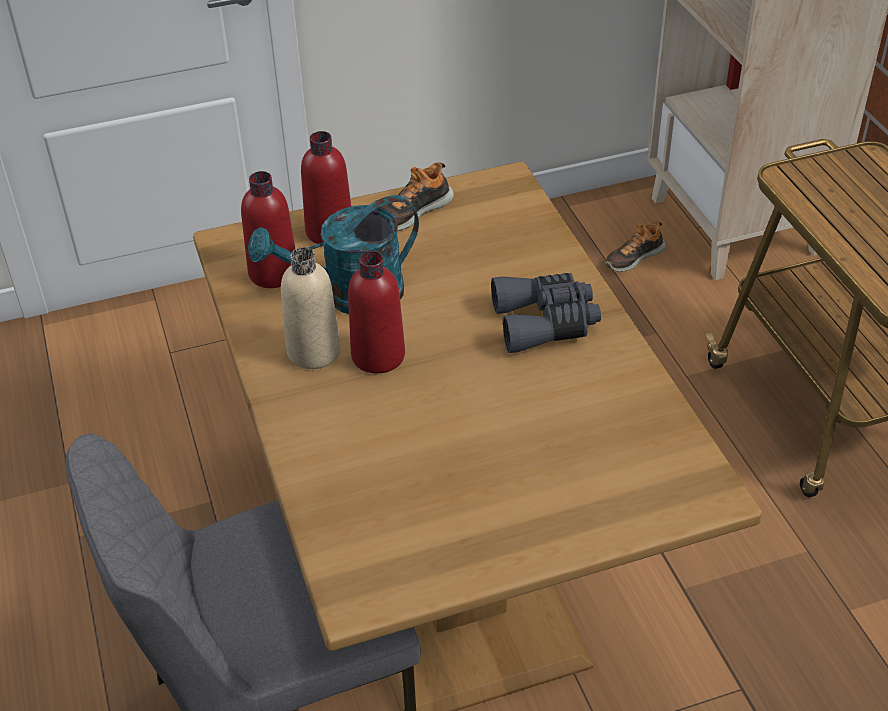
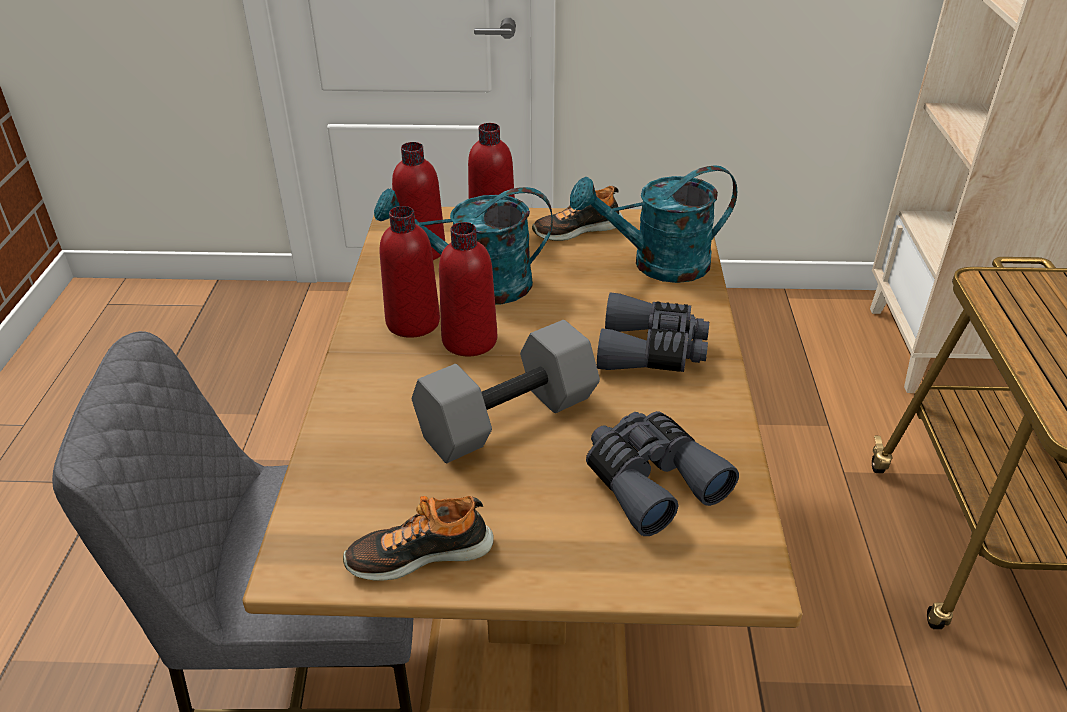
camera: 20 degrees right, 5 degrees down
(313, 352) = (413, 322): beige bottle -> red bottle
(454, 418) = (507, 416): none -> grey dumbbell
(507, 233) = (657, 265): none -> turquoise watering can
(602, 441) = (650, 480): none -> grey binoculars
(633, 257) = (832, 354): shoe -> shoe (420, 553)

